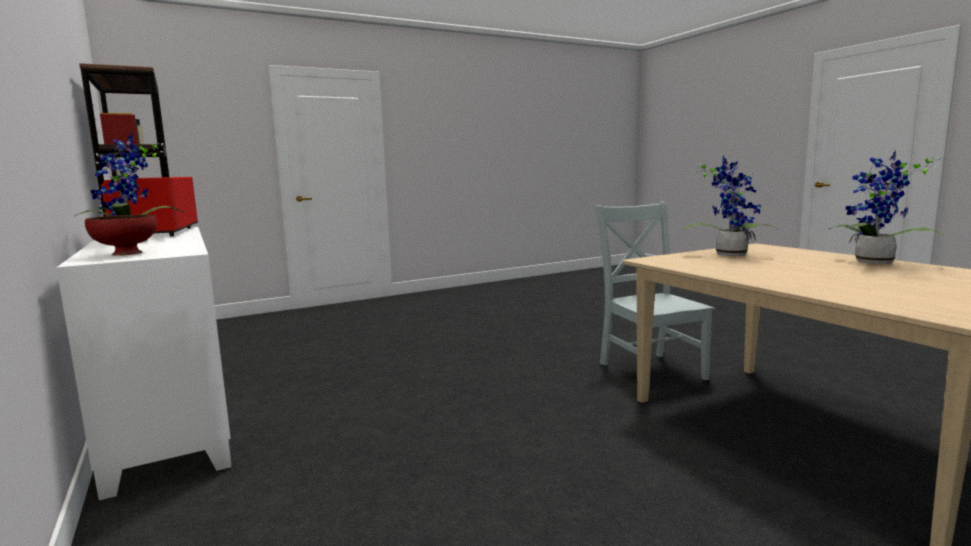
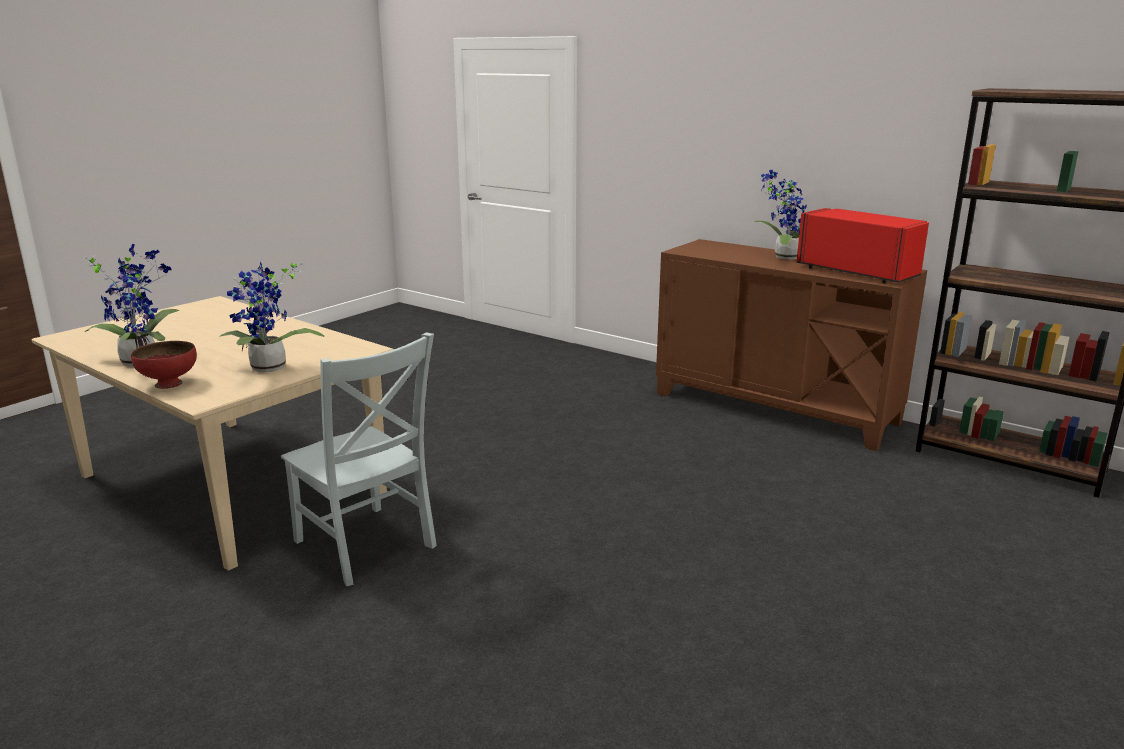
camera: 155 degrees right, 10 degrees up
(126, 253) = (718, 248): red bowl -> red bowl (169, 383)
(169, 419) = (775, 407): white cabinet -> brown cabinet

